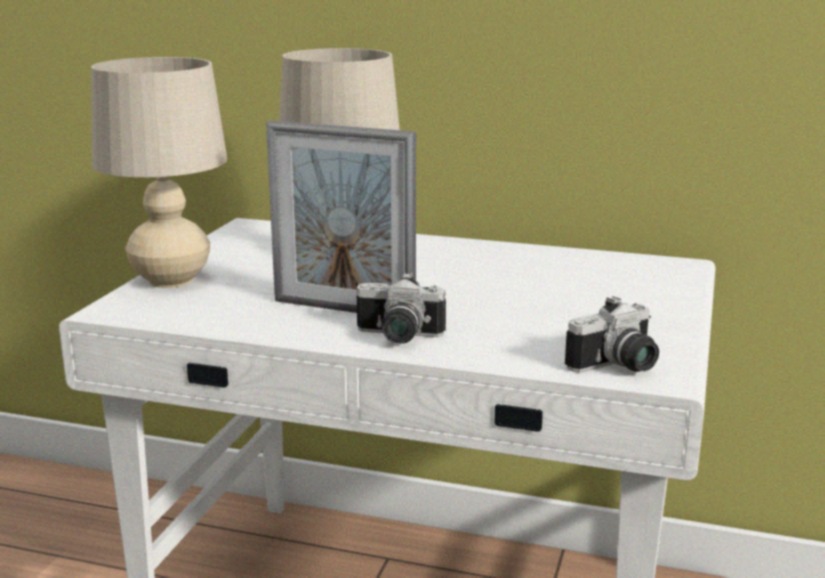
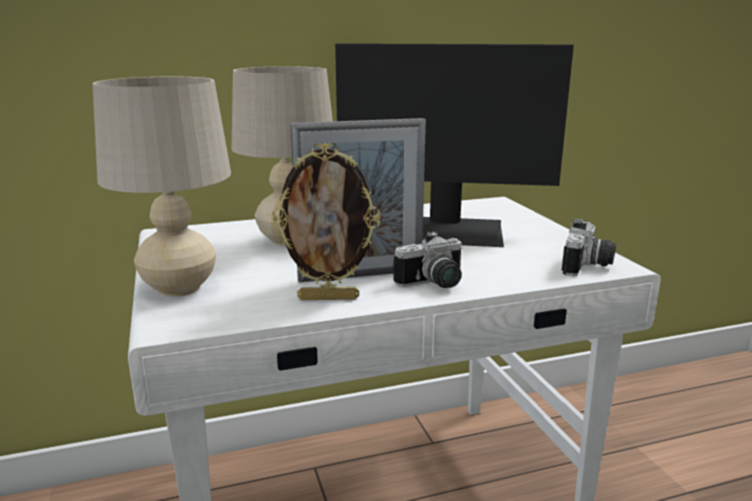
camera: 35 degrees left, 0 degrees up
(273, 322) = (328, 298): none -> picture frame
(528, 286) = (444, 231): none -> monitor

